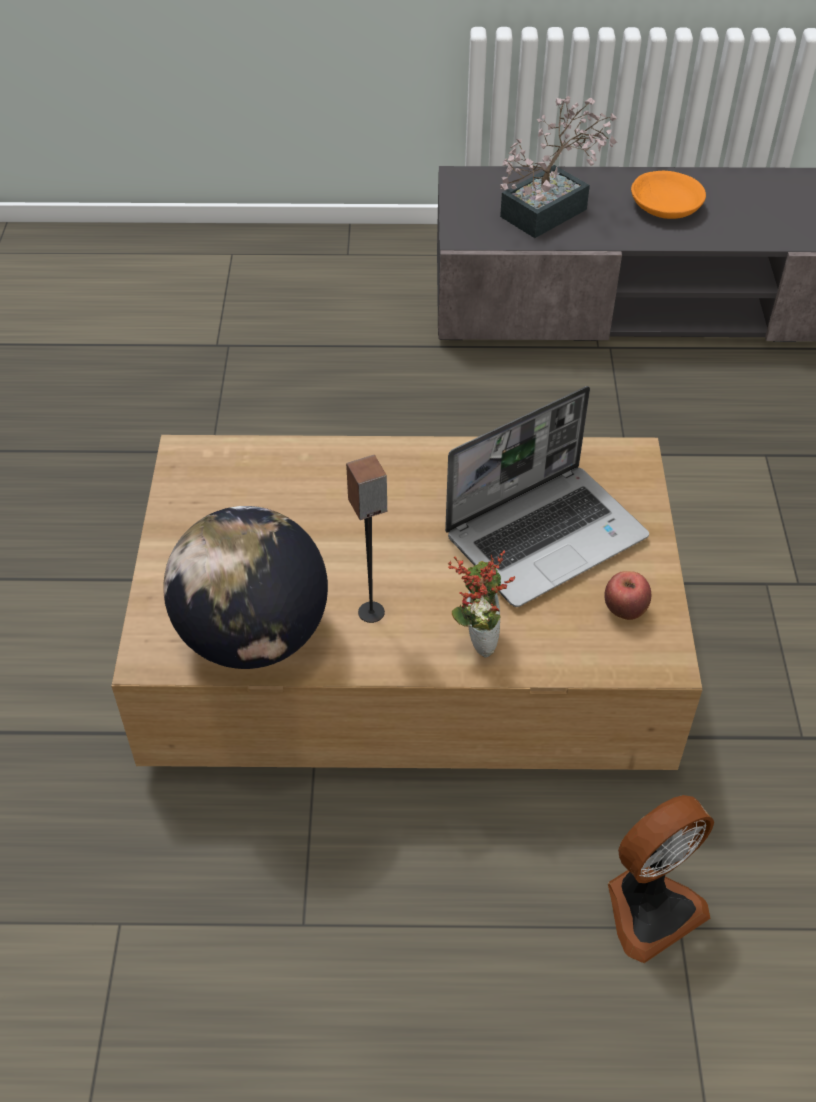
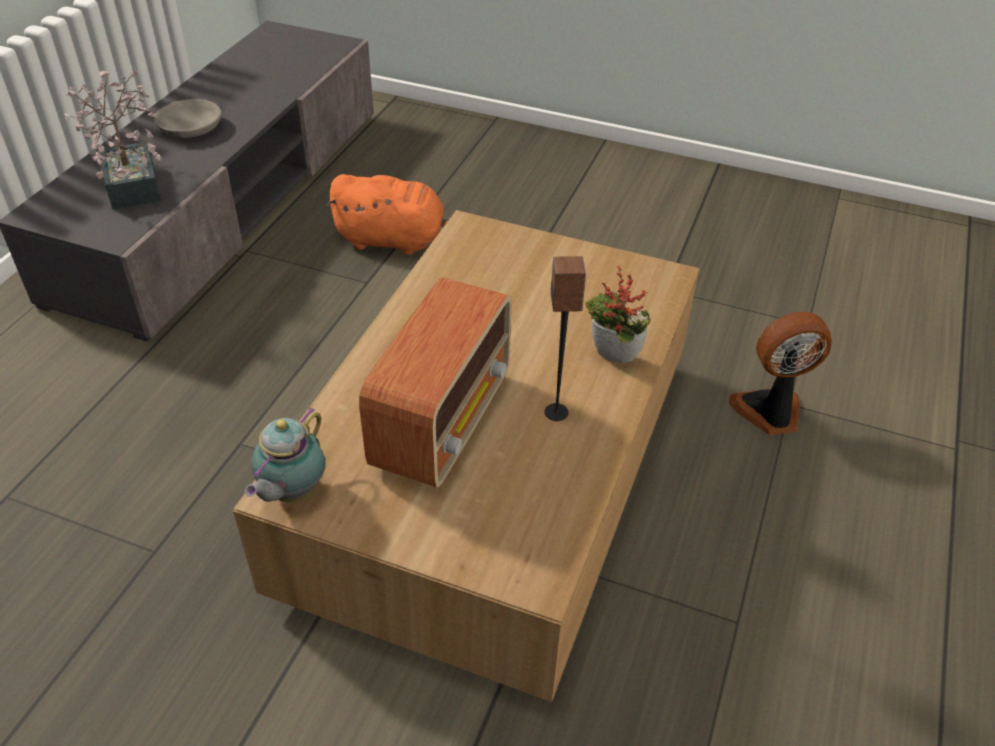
camera: 70 degrees left, 5 degrees down
(190, 461) = (291, 493): none -> teapot
(253, 636) = (548, 497): globe -> none
(319, 530) = (443, 421): none -> radio
(546, 535) = (523, 292): laptop -> none
(624, 611) = (617, 279): apple -> none
(649, 906) = (770, 413): fan -> fan turned 90 degrees counterclockwise
(664, 205) = (189, 128): orange bowl -> grey bowl
(713, 450) = (395, 241): none -> orange plush toy

